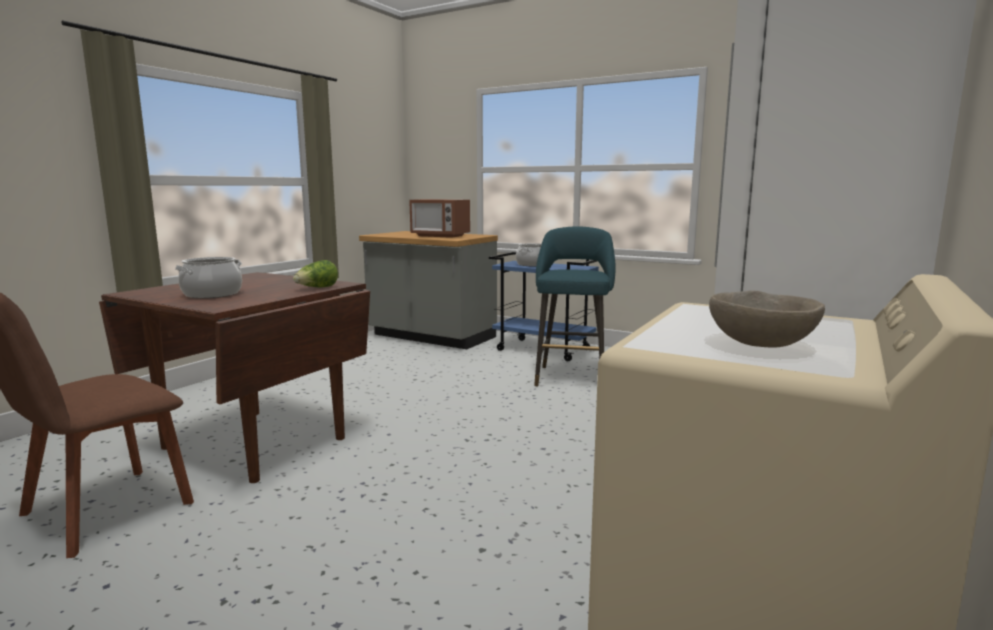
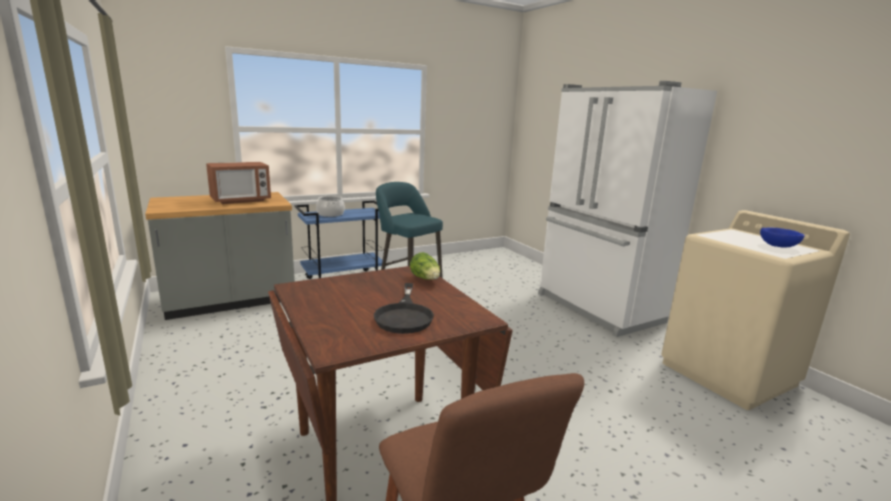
camera: 60 degrees left, 5 degrees up
(212, 294) = (404, 315): cooking pot -> black frying pan
(761, 345) = (778, 246): beige bowl -> blue bowl

